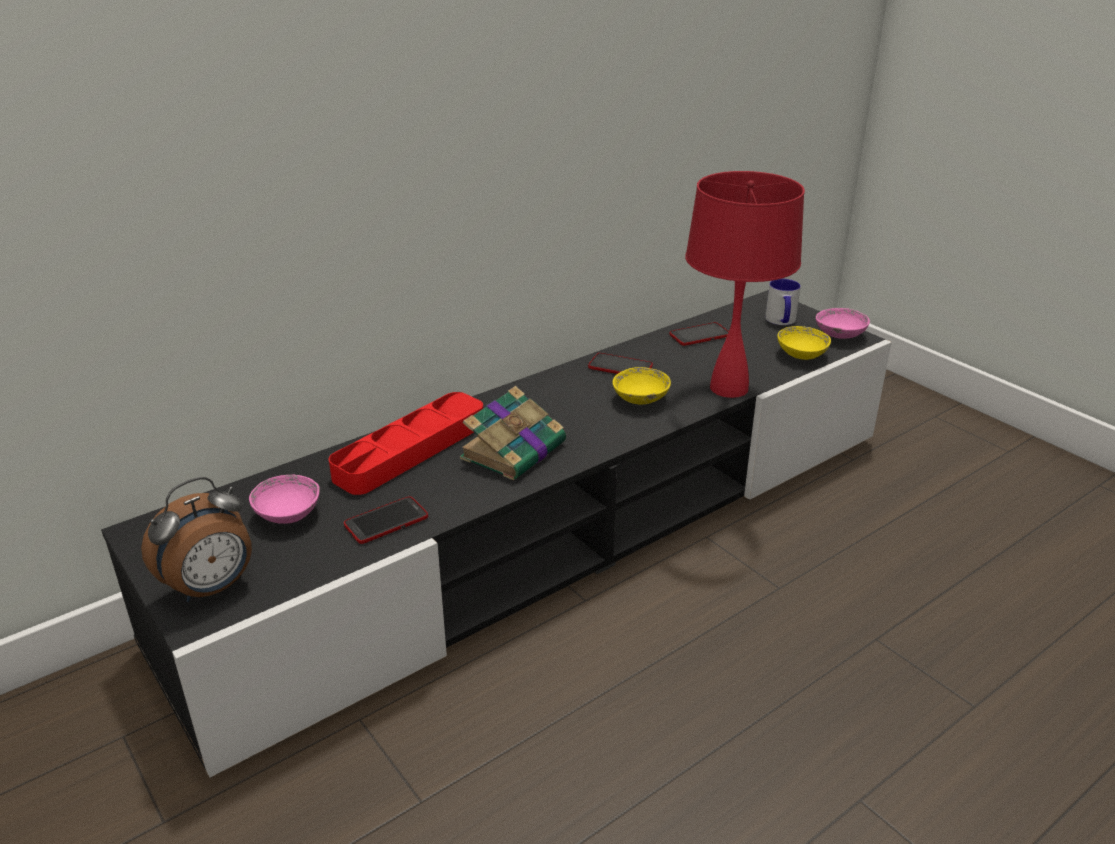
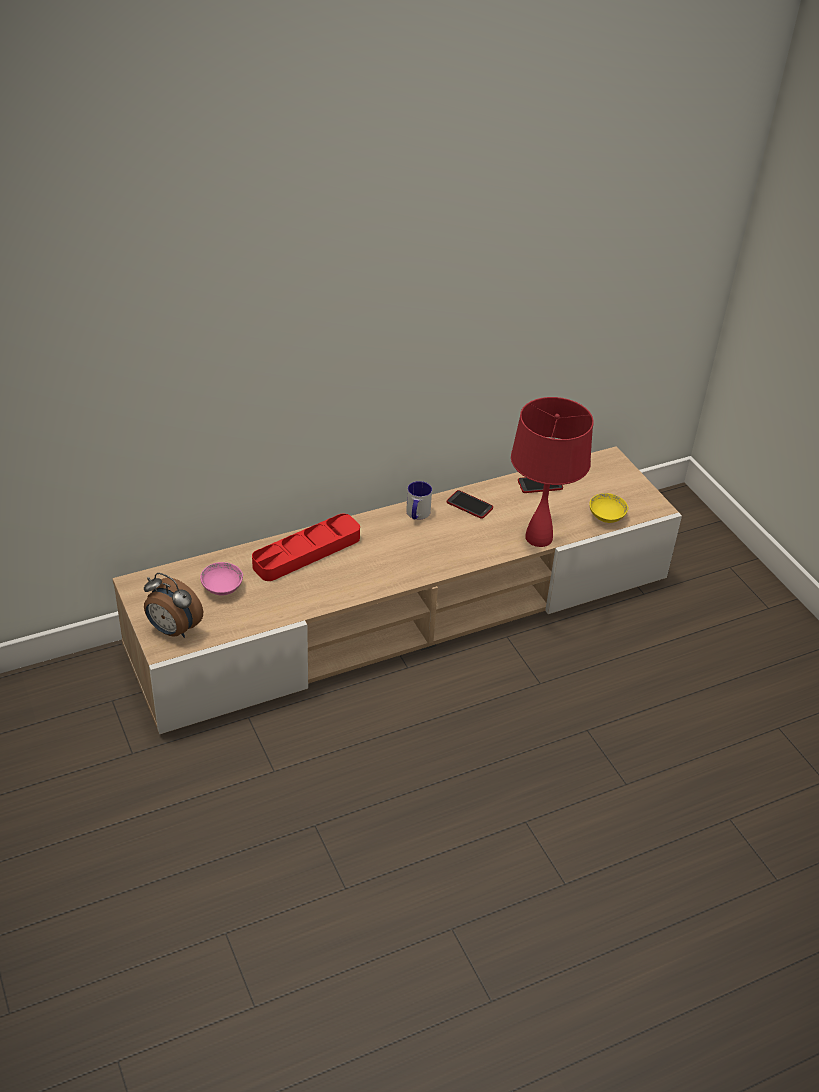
camera: 10 degrees right, 10 degrees up
(211, 588) = (173, 630): alarm clock -> alarm clock turned 60 degrees clockwise
(386, 521) = (280, 604): phone -> none
(515, 449) = (374, 564): book -> none
(558, 530) = (406, 612): black tv stand -> beige tv stand
(640, 399) = (472, 536): yellow bowl -> none
(781, 321) = (608, 481): mug -> mug (417, 515)
(840, 335) = (646, 502): pink bowl -> none

